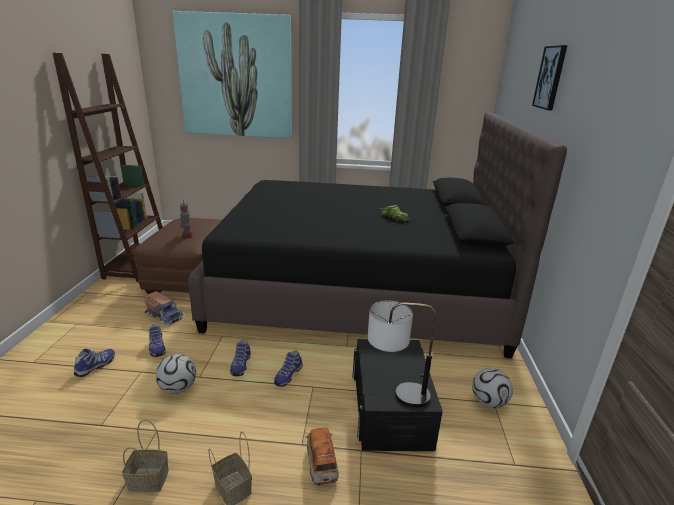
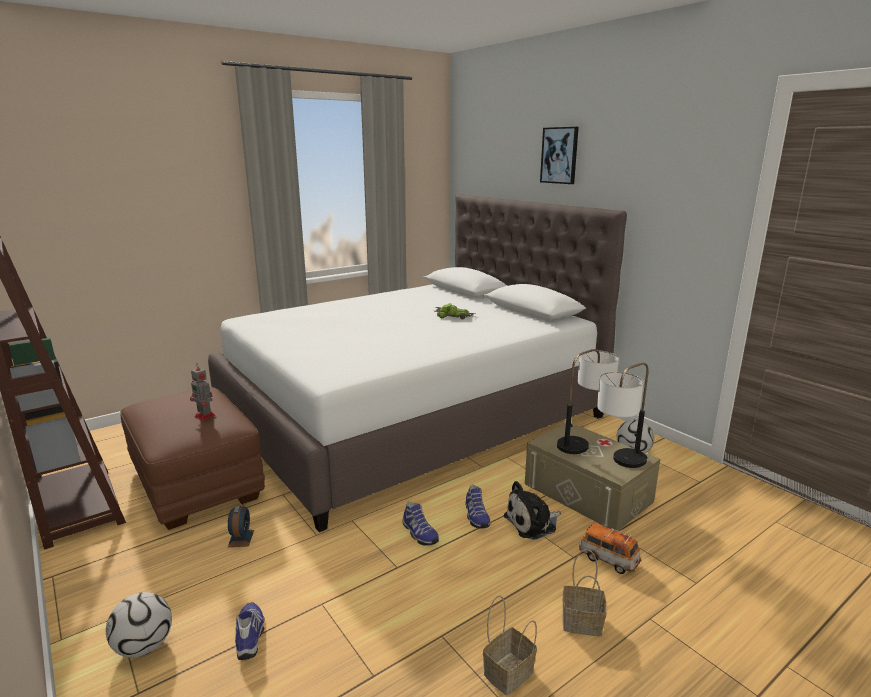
camera: 40 degrees left, 5 degrees down
(156, 347) = (295, 572): shoe -> none
(165, 315) = (241, 538): toy truck -> alarm clock
(178, 388) = (394, 590): football -> football (144, 646)
(236, 77) = (143, 179): picture -> none
(315, 403) = (533, 523): none -> plush toy
(357, 288) = (411, 416): black bed -> white bed
(391, 408) = (587, 493): black storage box -> beige storage box
(400, 361) = (583, 441): none -> table lamp

